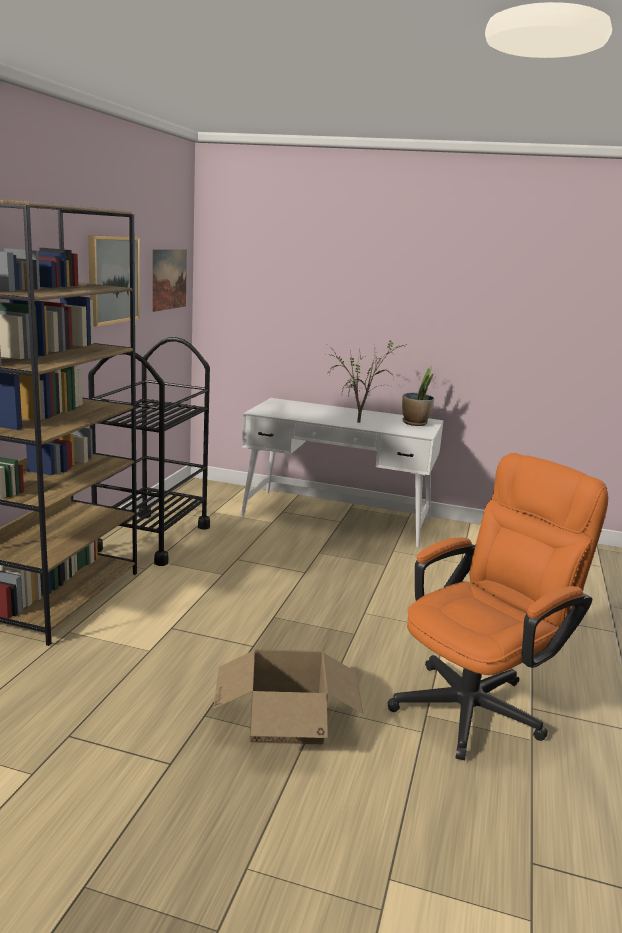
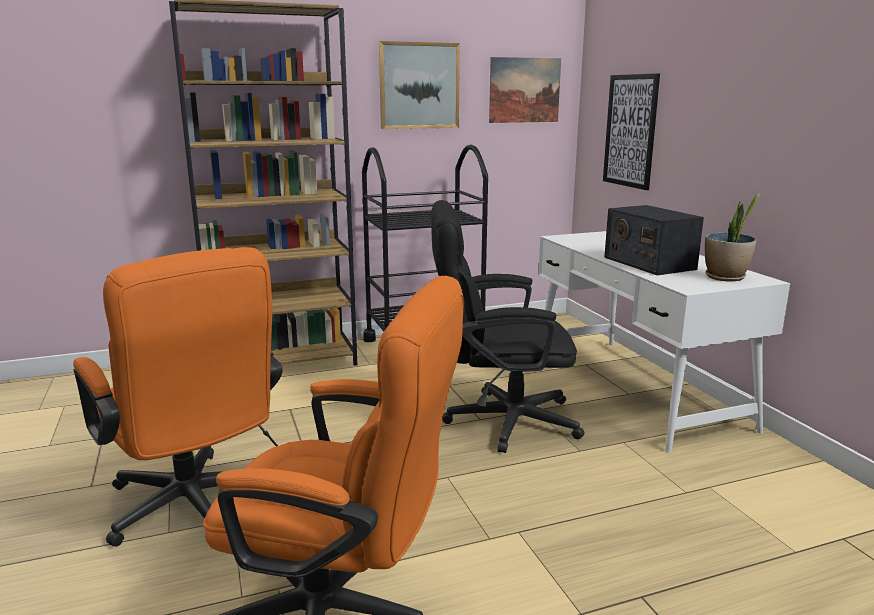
camera: 55 degrees right, 0 degrees up
(270, 317) = (630, 131): none -> picture
(286, 720) = (194, 510): cardboard box -> orange office chair
(316, 568) = (498, 421): none -> black office chair
(361, 422) = (648, 263): potted plant -> radio

